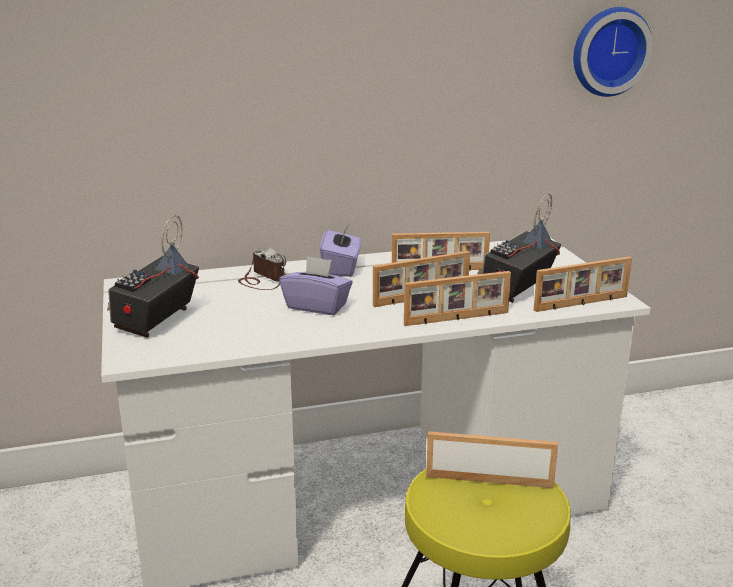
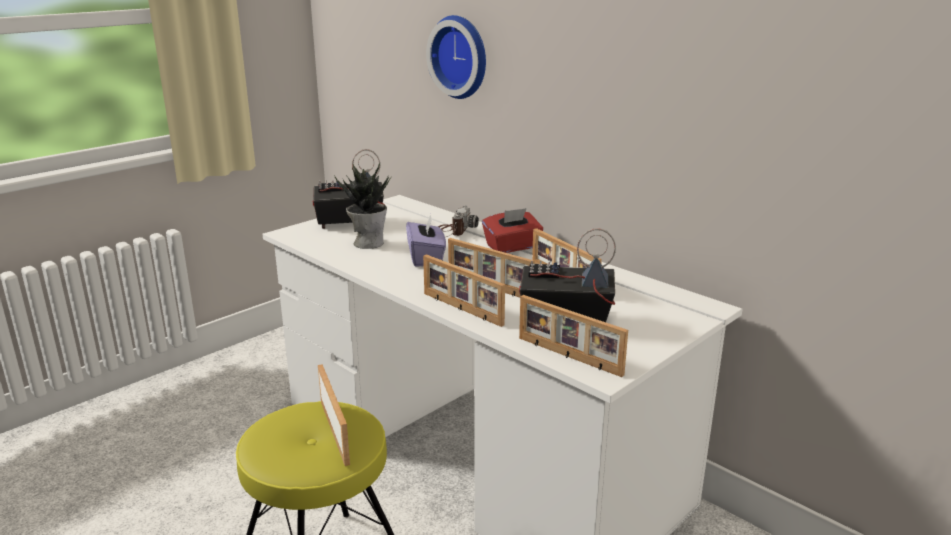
camera: 60 degrees right, 0 degrees up
(233, 323) = (368, 242): none -> potted plant
(341, 268) = (512, 247): purple tissue box -> red tissue box
(608, 51) = (852, 95): wall clock -> wall clock (461, 57)

